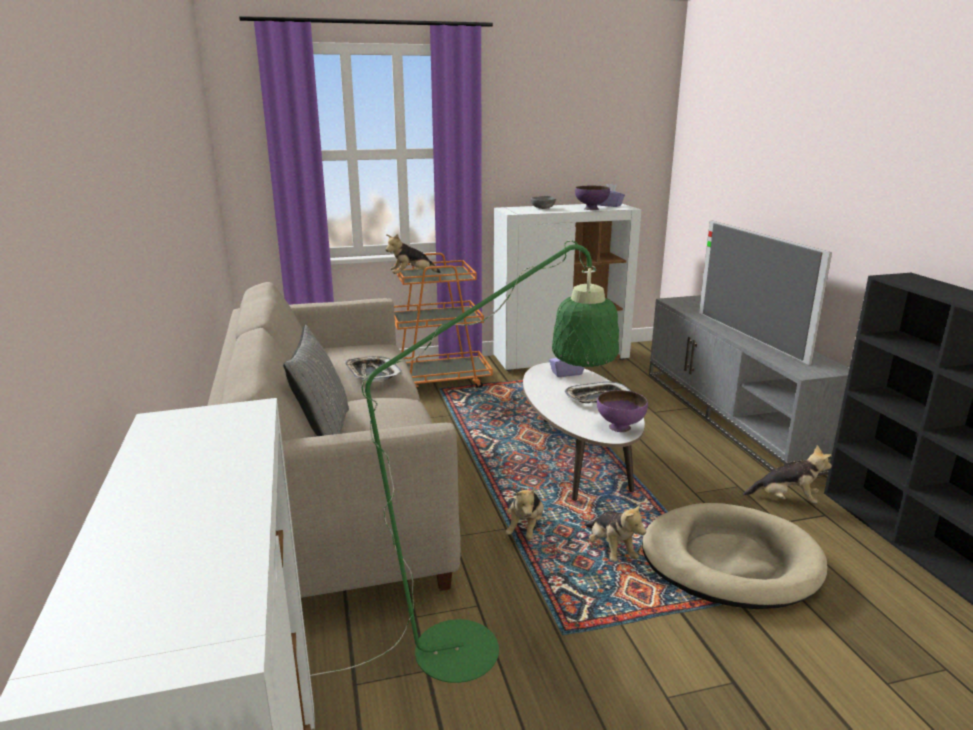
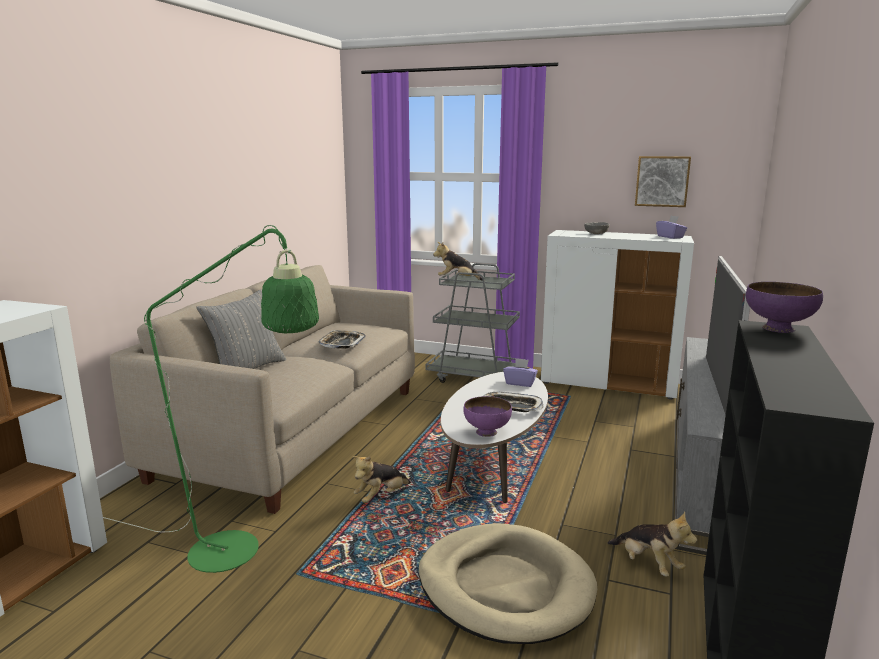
camera: 35 degrees right, 5 degrees down
(438, 381) = (476, 377): orange cart -> grey cart
(590, 150) = (662, 181): none -> picture
(591, 209) = (641, 238): purple bowl -> purple bowl (778, 328)
(611, 550) = (419, 536): plush toy -> none

